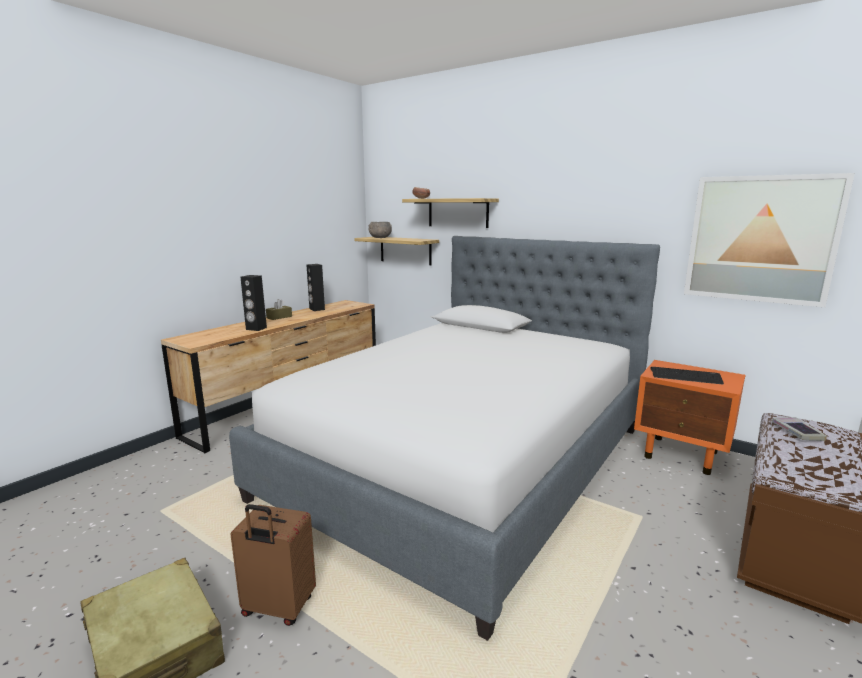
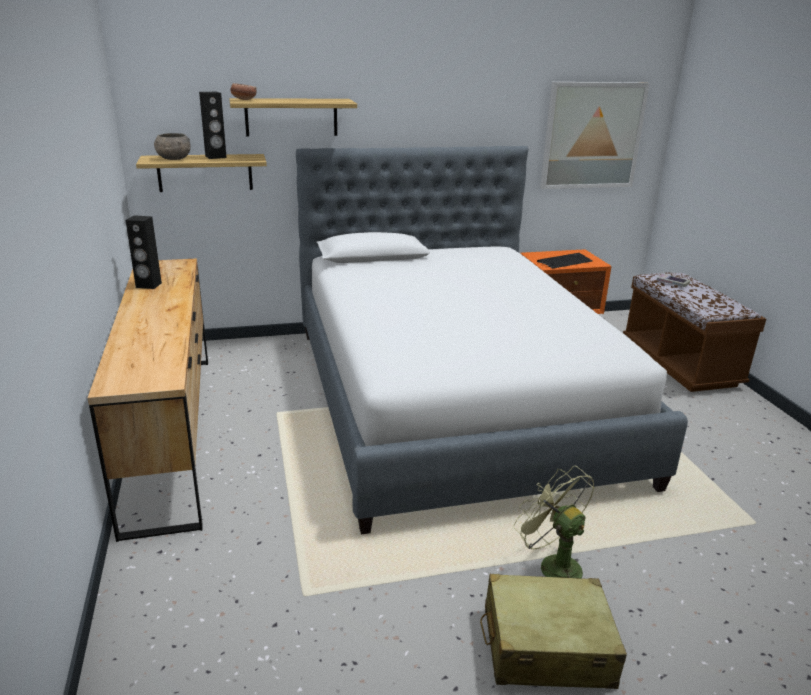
camera: 50 degrees left, 10 degrees up
(256, 328) = (170, 335): black speaker -> black speaker (216, 157)
(278, 608) = (552, 565): brown suitcase -> green fan
(279, 317) = (139, 311): brown tissue box -> none

